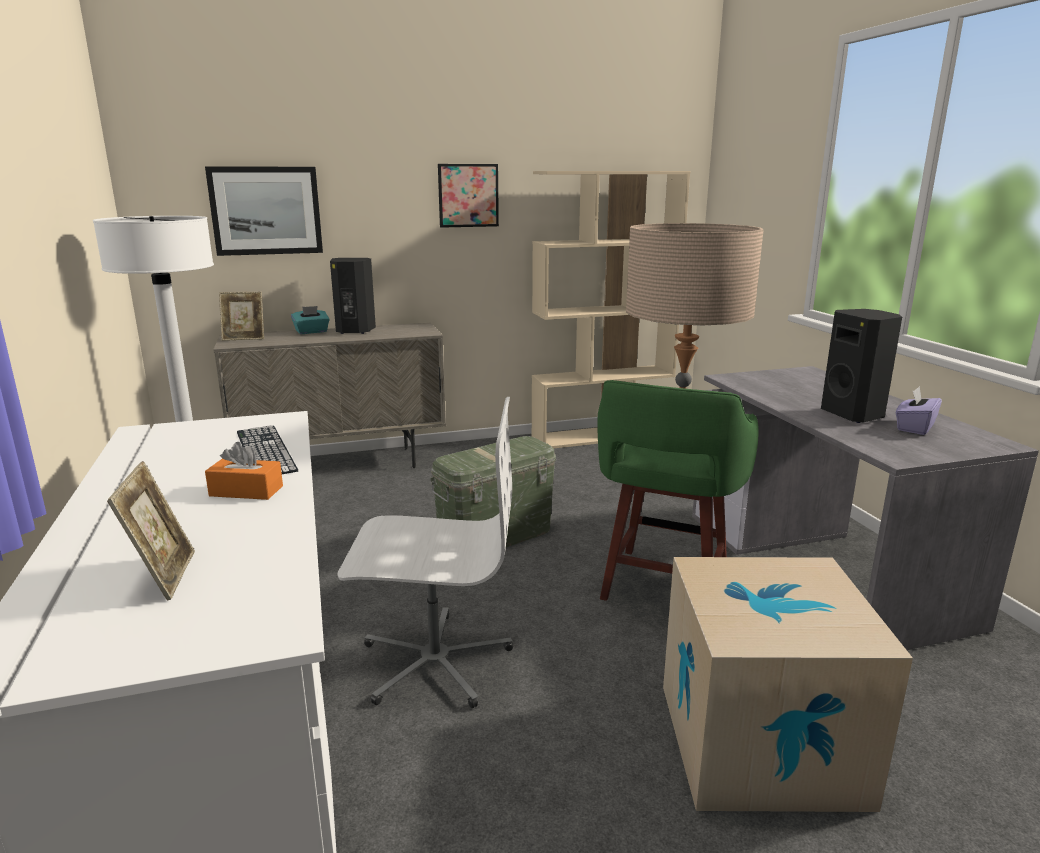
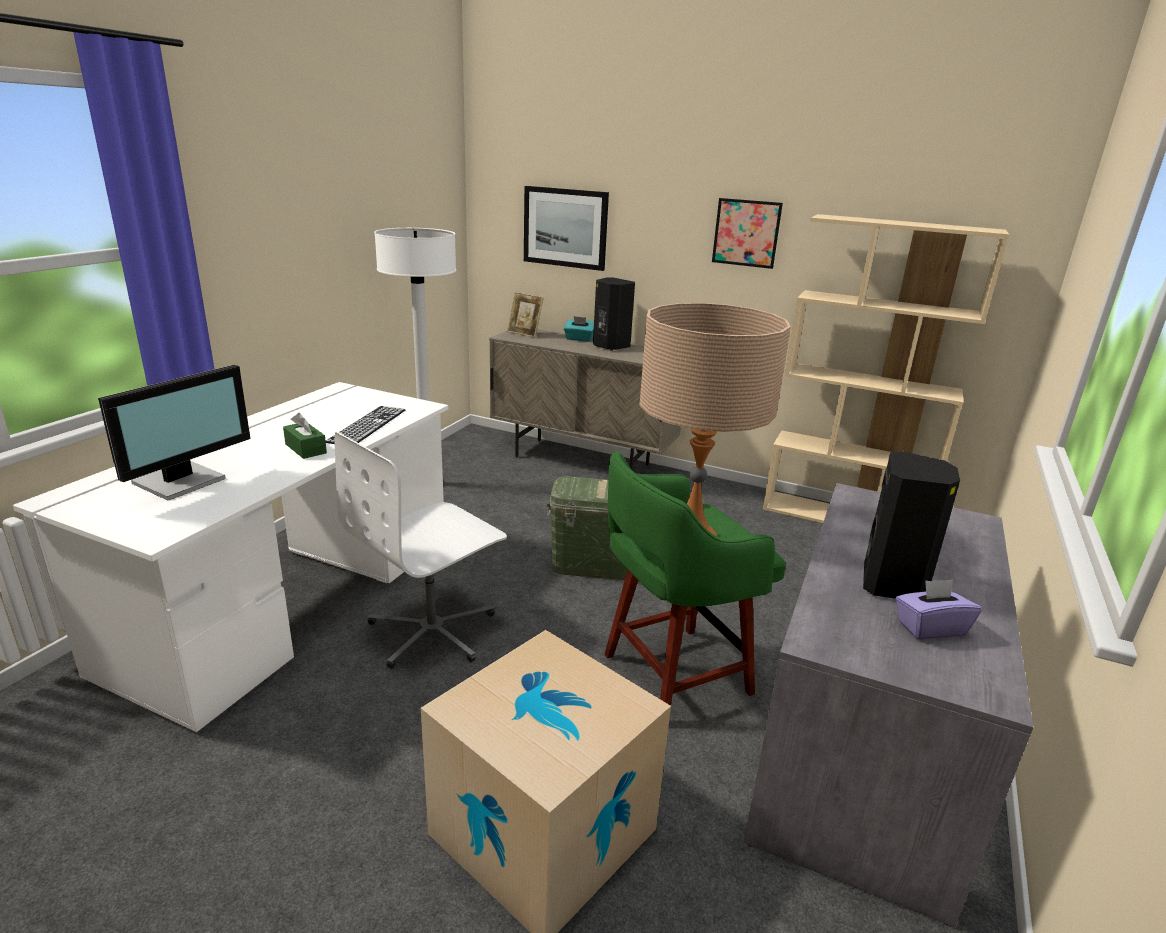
camera: 40 degrees right, 5 degrees up
(164, 576) = (182, 481): picture frame -> monitor
(246, 491) = (305, 448): orange tissue box -> green tissue box
(434, 661) = (433, 631): white office chair -> white office chair turned 90 degrees clockwise

